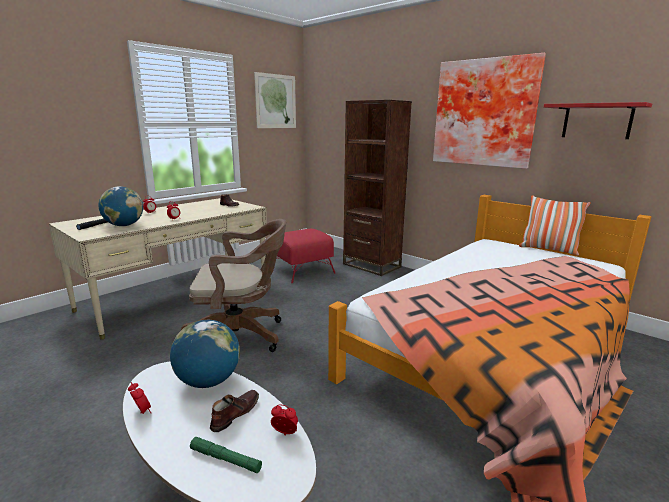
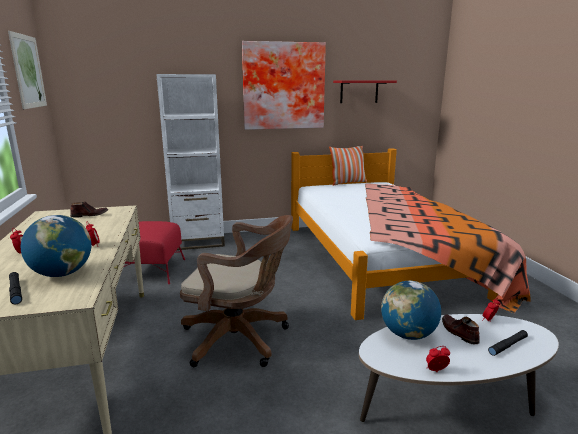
camera: 55 degrees left, 0 degrees up
(225, 459) = (507, 345): green flashlight -> black flashlight
(242, 336) = (240, 339): brown office chair -> brown office chair turned 75 degrees clockwise
(371, 265) = (198, 242): brown bookcase -> white bookcase

